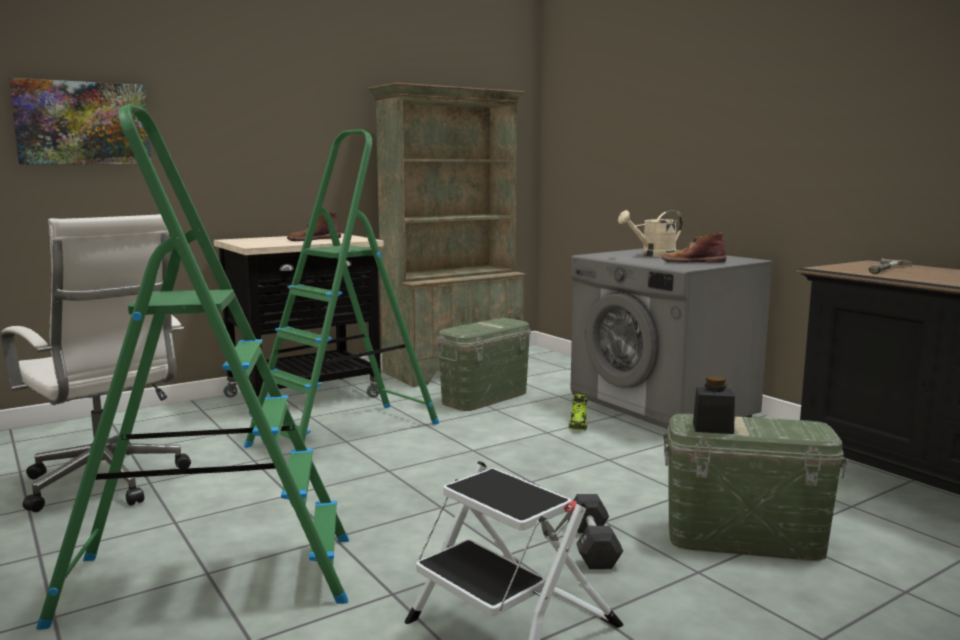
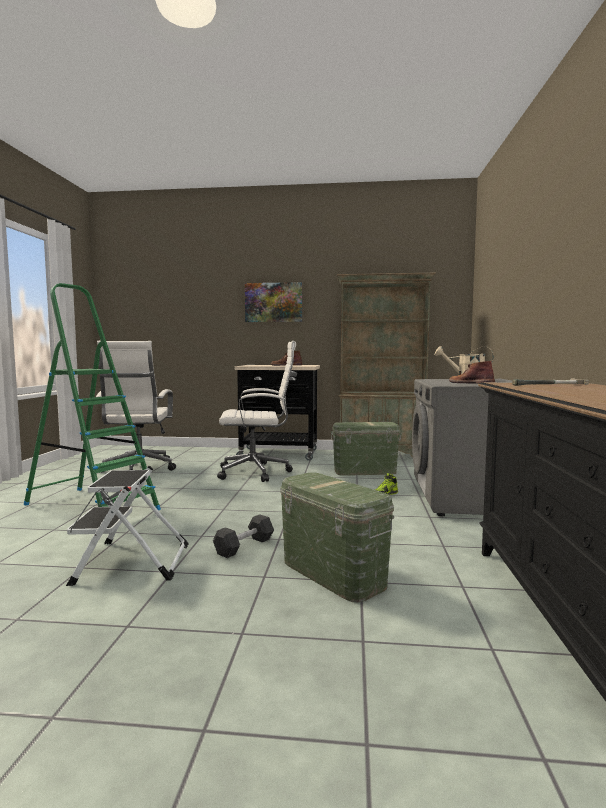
camera: 40 degrees right, 5 degrees down
(83, 123) = (192, 307): picture -> picture (273, 302)
(345, 435) = (257, 472): green step ladder -> white office chair
(713, 428) = (306, 481): black jar -> none

